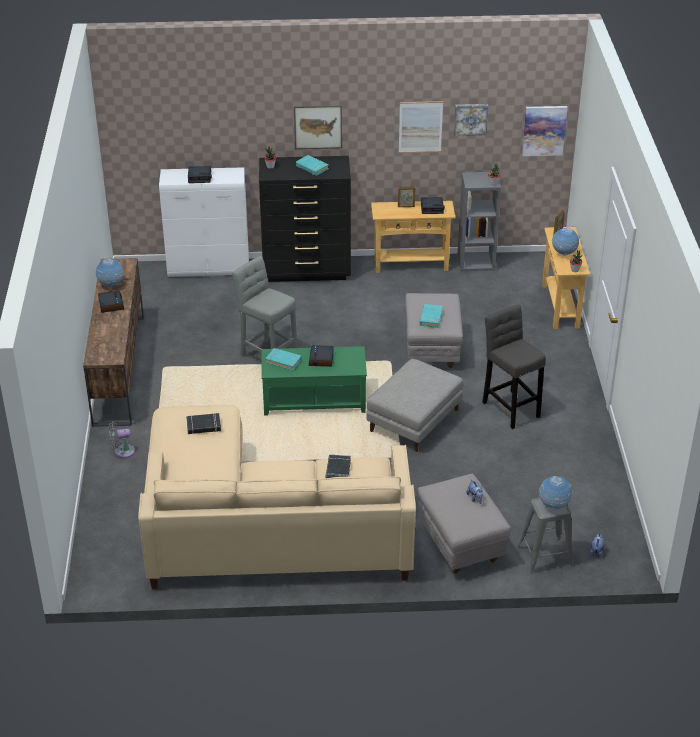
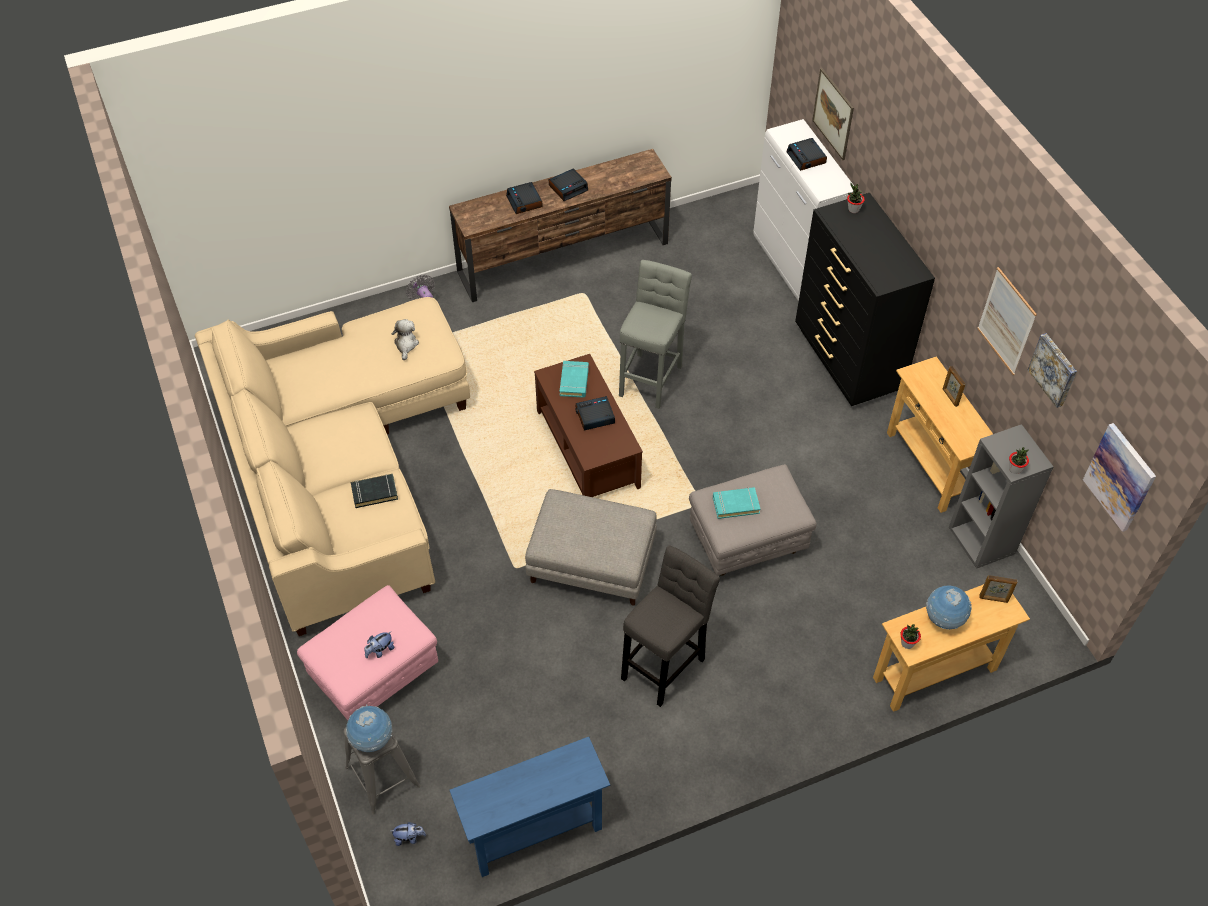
camera: 70 degrees right, 15 degrees up
(111, 285) = (605, 175): globe -> none
(203, 426) = (406, 344): black book -> plush toy
(312, 167) = (877, 250): turquoise book -> none
(314, 400) = (587, 449): green coffee table -> brown coffee table
(318, 127) = (924, 213): picture -> picture (833, 114)
(432, 208) = (965, 427): alarm clock -> alarm clock (525, 202)
(461, 545) = (375, 677): grey ottoman -> pink ottoman
(612, 492) = (534, 833): none -> blue console table

